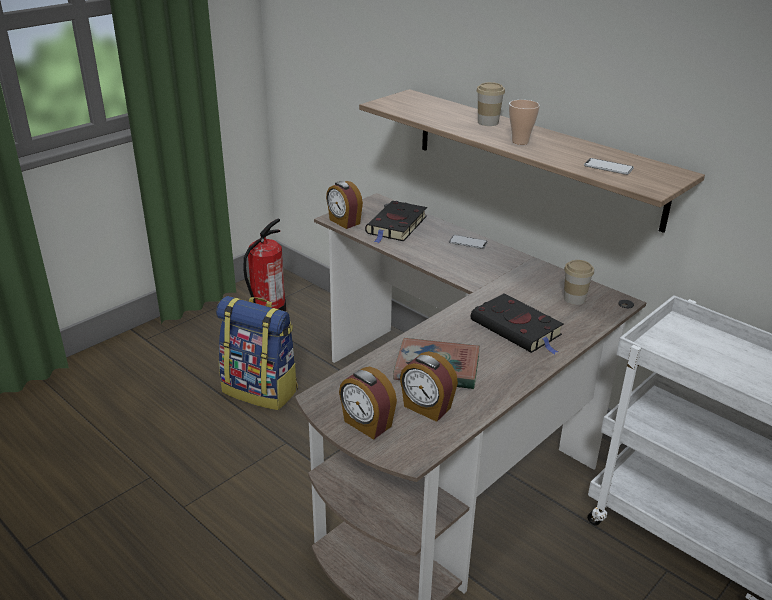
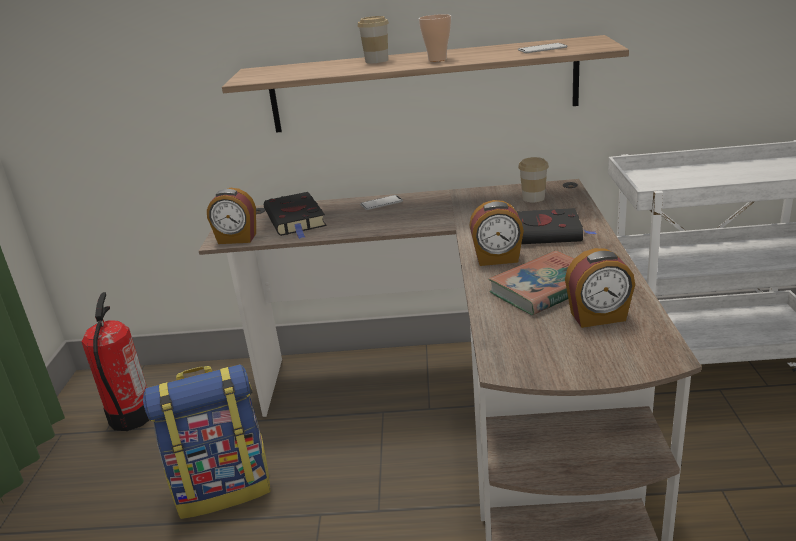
camera: 40 degrees left, 5 degrees down
(367, 424) = (585, 358): alarm clock -> alarm clock (497, 259)

